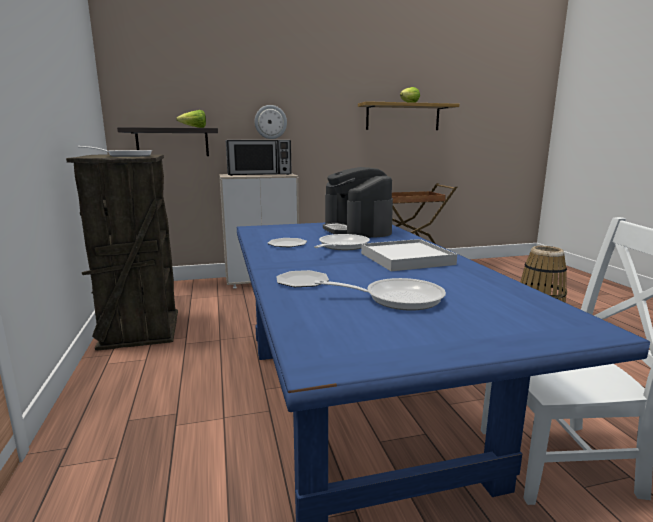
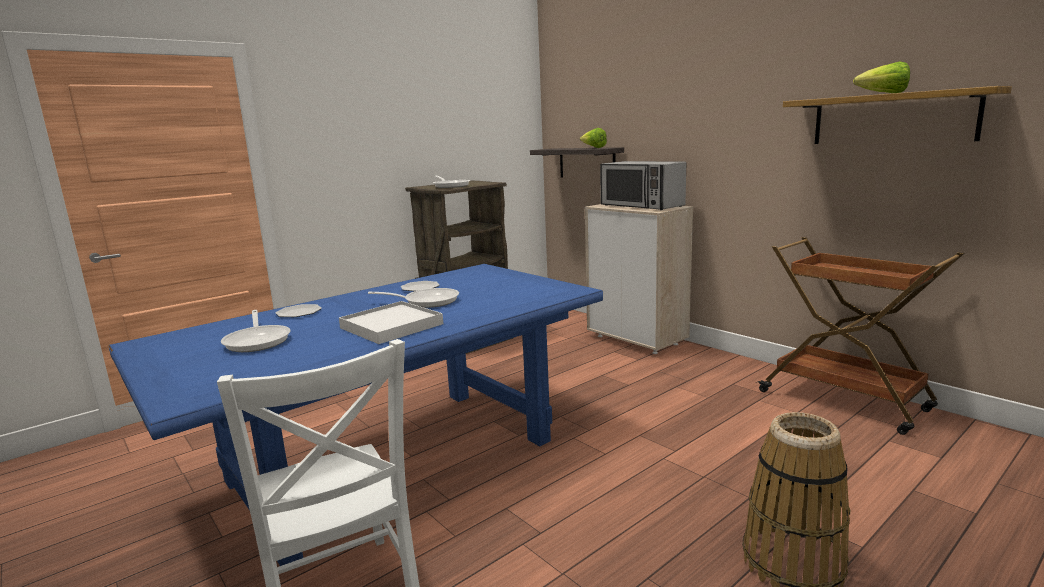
camera: 65 degrees right, 0 degrees up
(270, 122) = (678, 137): wall clock -> none
(357, 230) = (515, 293): coffee machine -> none

